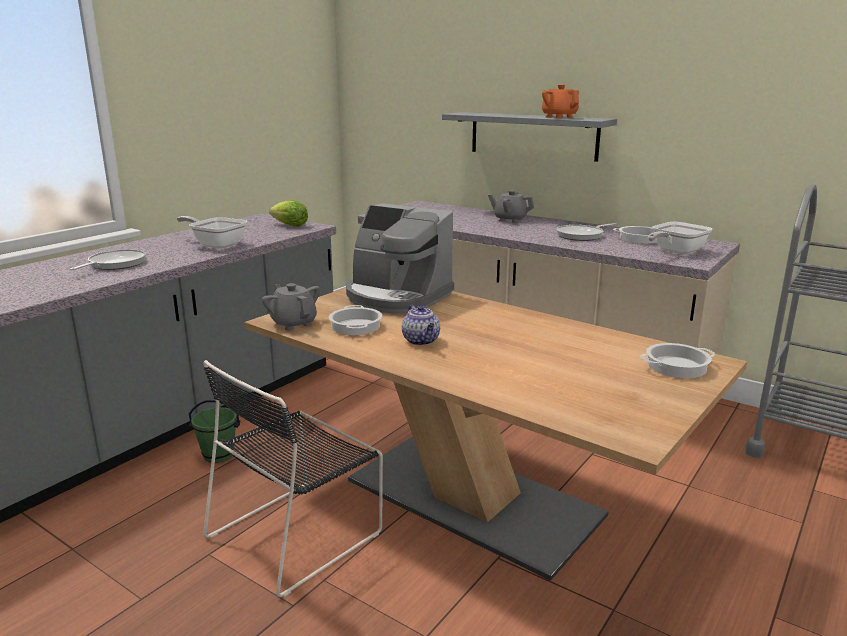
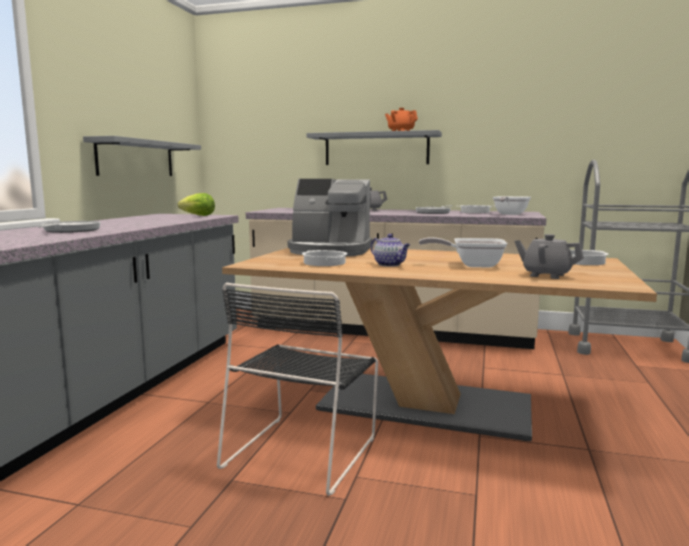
camera: 20 degrees left, 10 degrees down
(216, 244) = (151, 222): frying pan -> frying pan (472, 265)
(218, 455) = (178, 411): green bucket -> none
(242, 147) = (136, 158): none -> grey shelf
(293, 323) = (269, 265): grey teapot -> grey teapot (546, 275)

